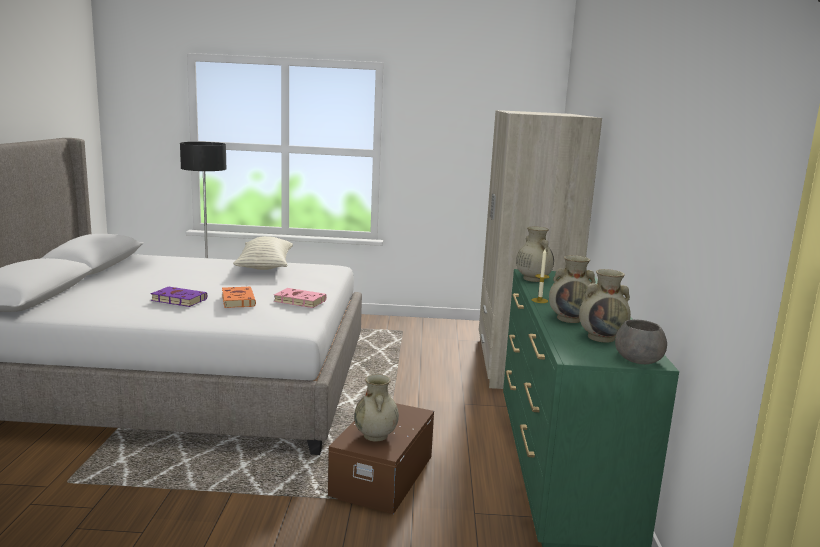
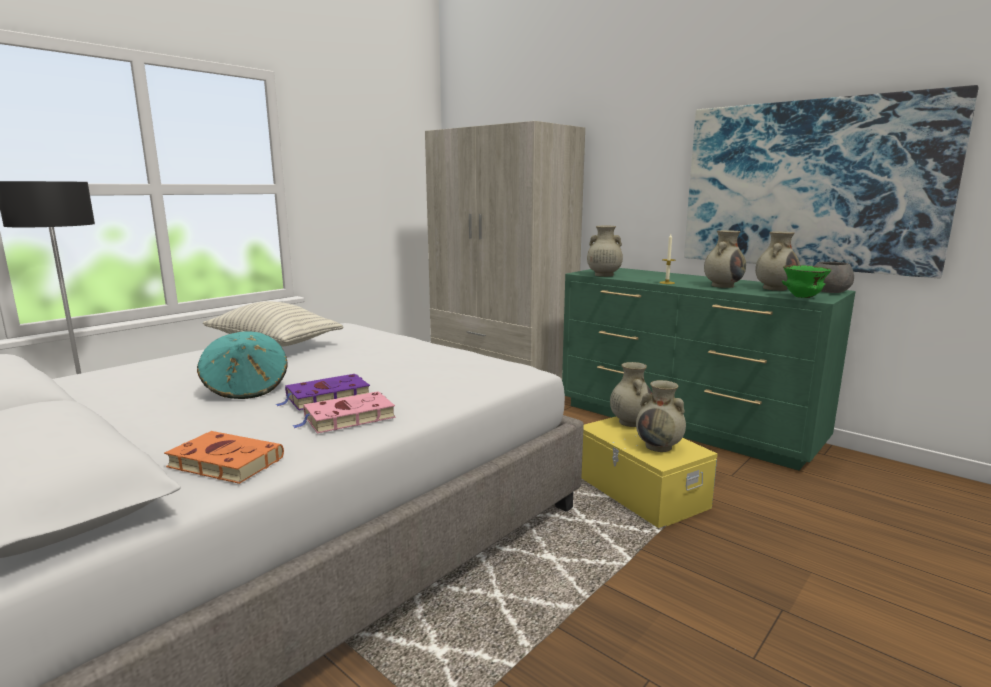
camera: 50 degrees left, 0 degrees up
(174, 284) = (246, 388): none -> turquoise hat
(238, 300) = (395, 371): orange book -> orange book (223, 462)
(298, 301) = (440, 354): pink book -> pink book (347, 418)
(381, 475) = (639, 492): brown storage box -> yellow storage box
(412, 415) = (630, 422): none -> beige vase
(566, 350) = (802, 297): none -> green bowl
(678, 223) = (808, 185): none -> picture

